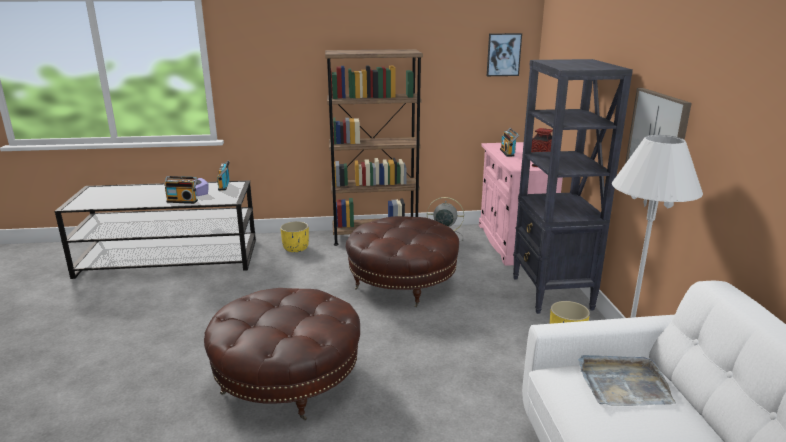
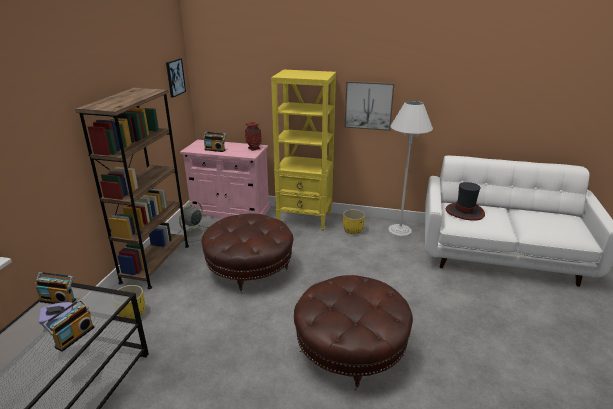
camera: 70 degrees left, 5 degrees up
(551, 293) = (305, 219): black bookcase -> yellow bookcase
(622, 384) = (464, 212): grey tray -> hat

